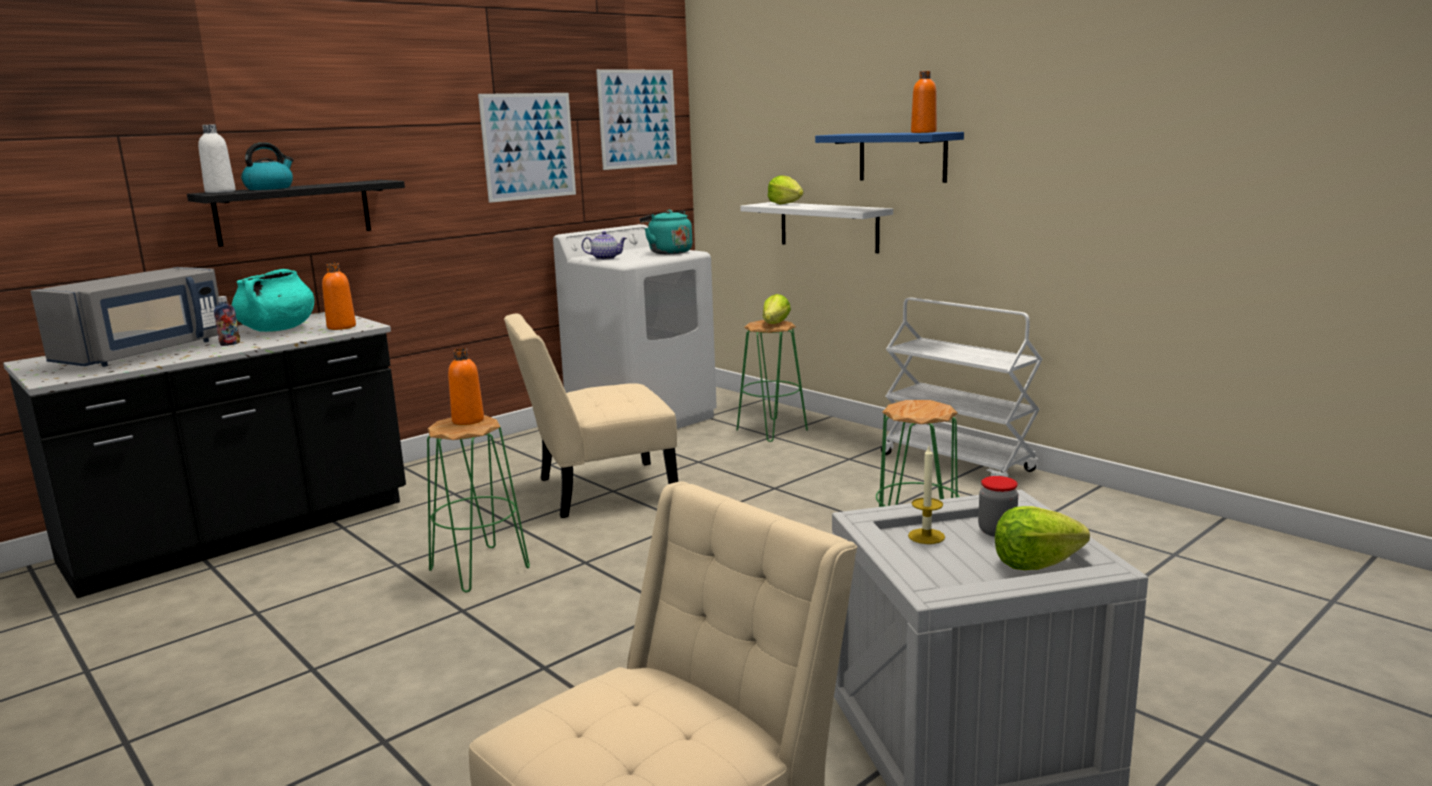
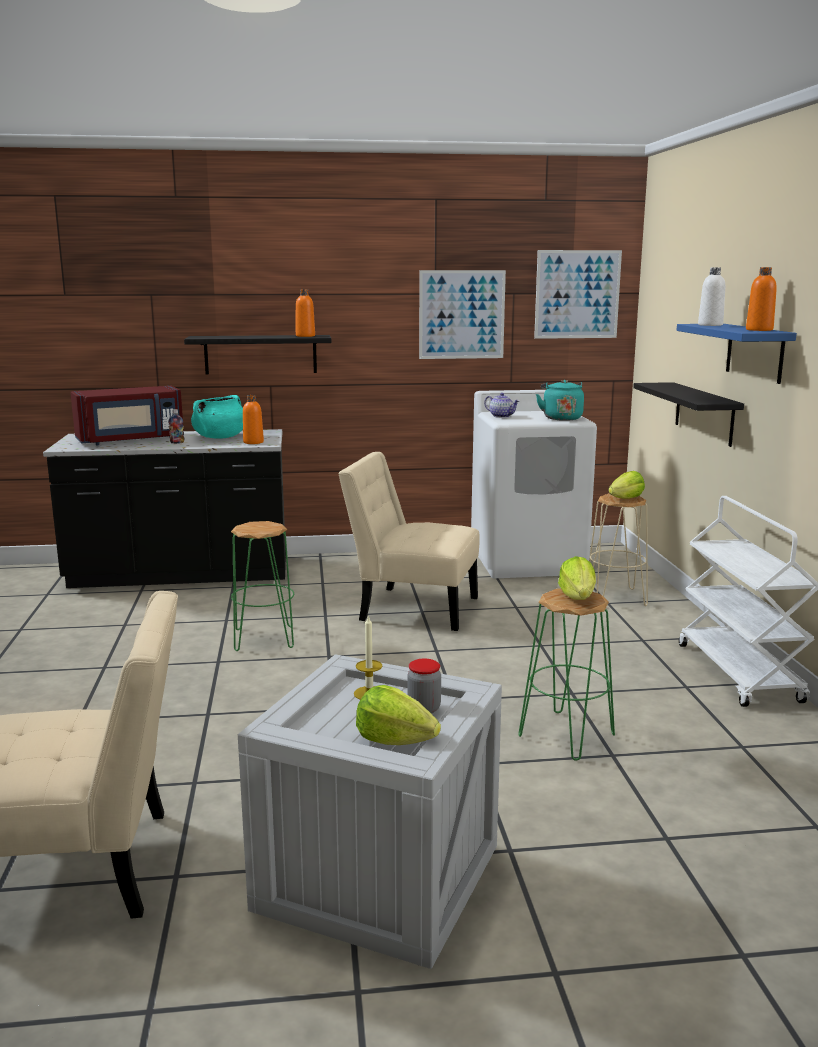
camera: 35 degrees right, 0 degrees up
(146, 353) = (131, 440): grey microwave -> red microwave
(220, 192) = (204, 336): white bottle -> white bottle (710, 325)
(270, 188) = (239, 336): kettle -> none
(468, 420) = (265, 526): orange bottle -> orange bottle (305, 336)
(771, 430) = (615, 597): green stool -> beige stool
(785, 204) = (673, 386): lettuce -> lettuce (578, 598)
(828, 226) = (704, 413): white shelf -> black shelf

